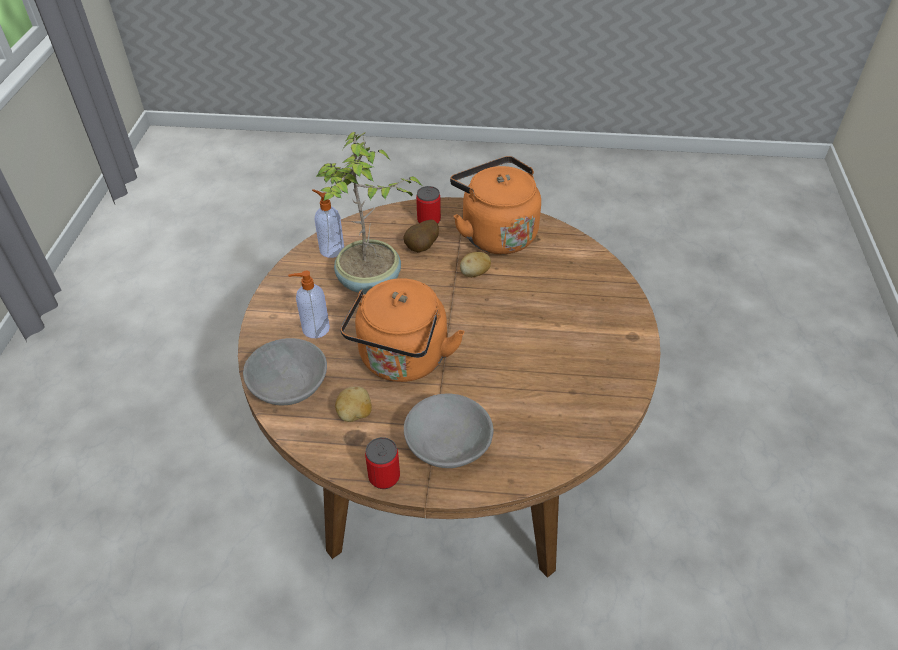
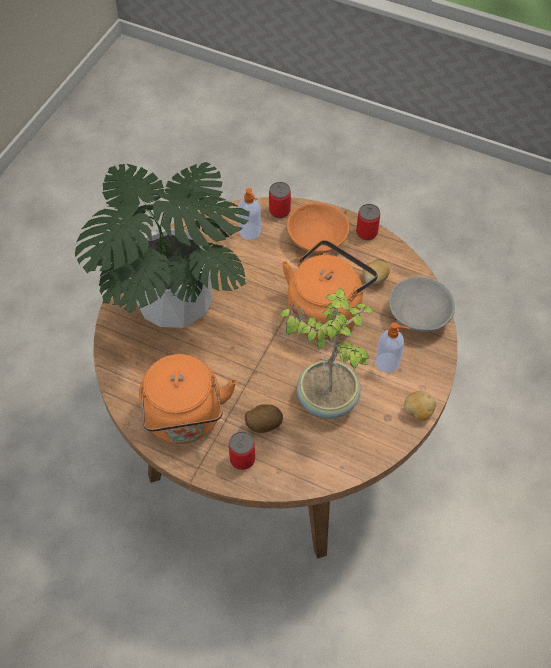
camera: 160 degrees left, 10 degrees up
(331, 249) = (353, 452): soap dispenser -> soap dispenser (250, 232)
(448, 446) = (317, 239): grey bowl -> orange bowl
(474, 274) = (229, 377): potato -> potato (418, 412)
(517, 472) = (279, 211): none -> can
(574, 325) = (176, 301): none -> potted plant

